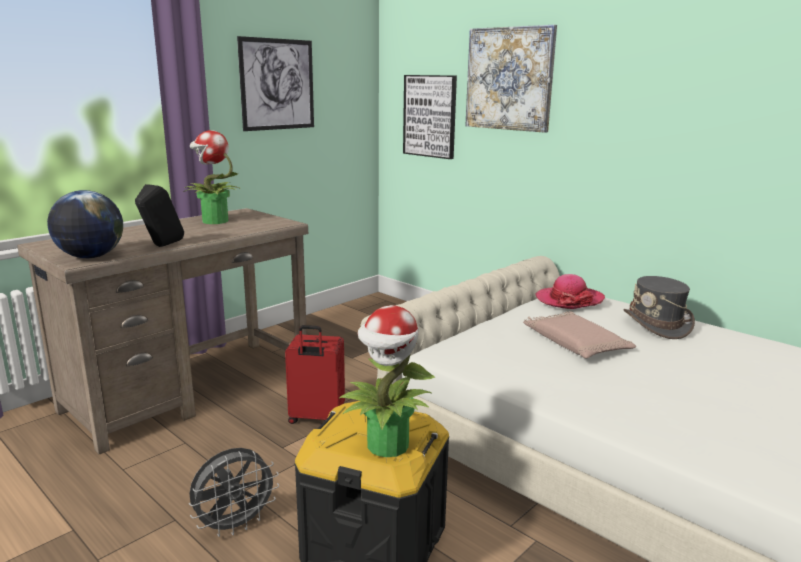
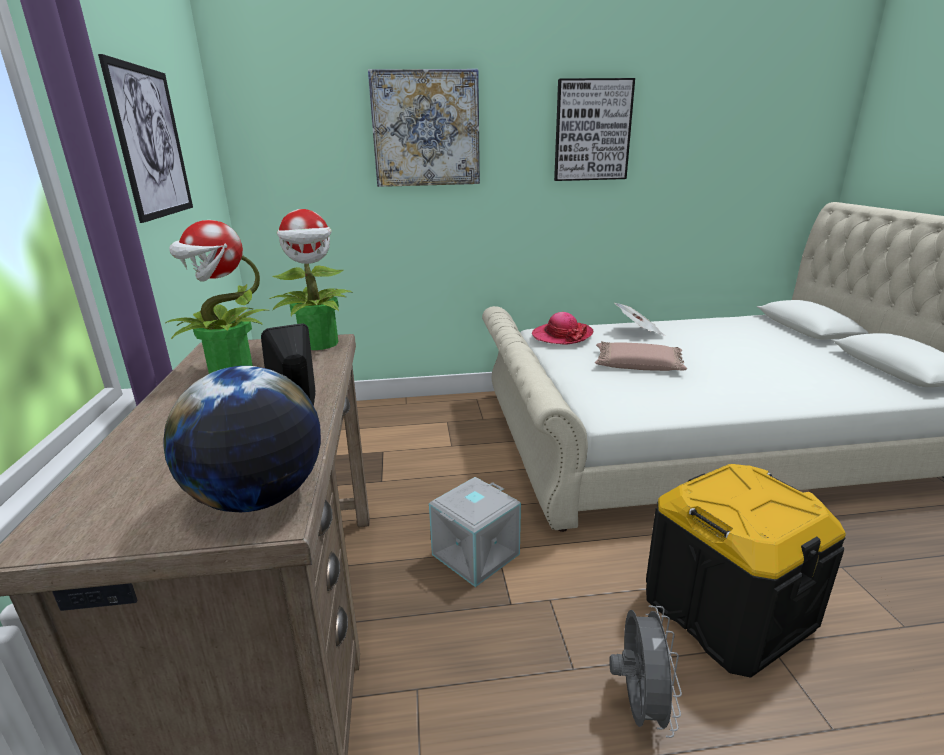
camera: 50 degrees left, 5 degrees up
(316, 418) = (476, 555): red suitcase -> grey storage box
(387, 446) = (789, 503): potted plant -> potted plant (320, 344)
(430, 116) = (317, 179): picture -> picture (592, 130)
(657, 325) = (638, 332): grey hat -> newspaper

